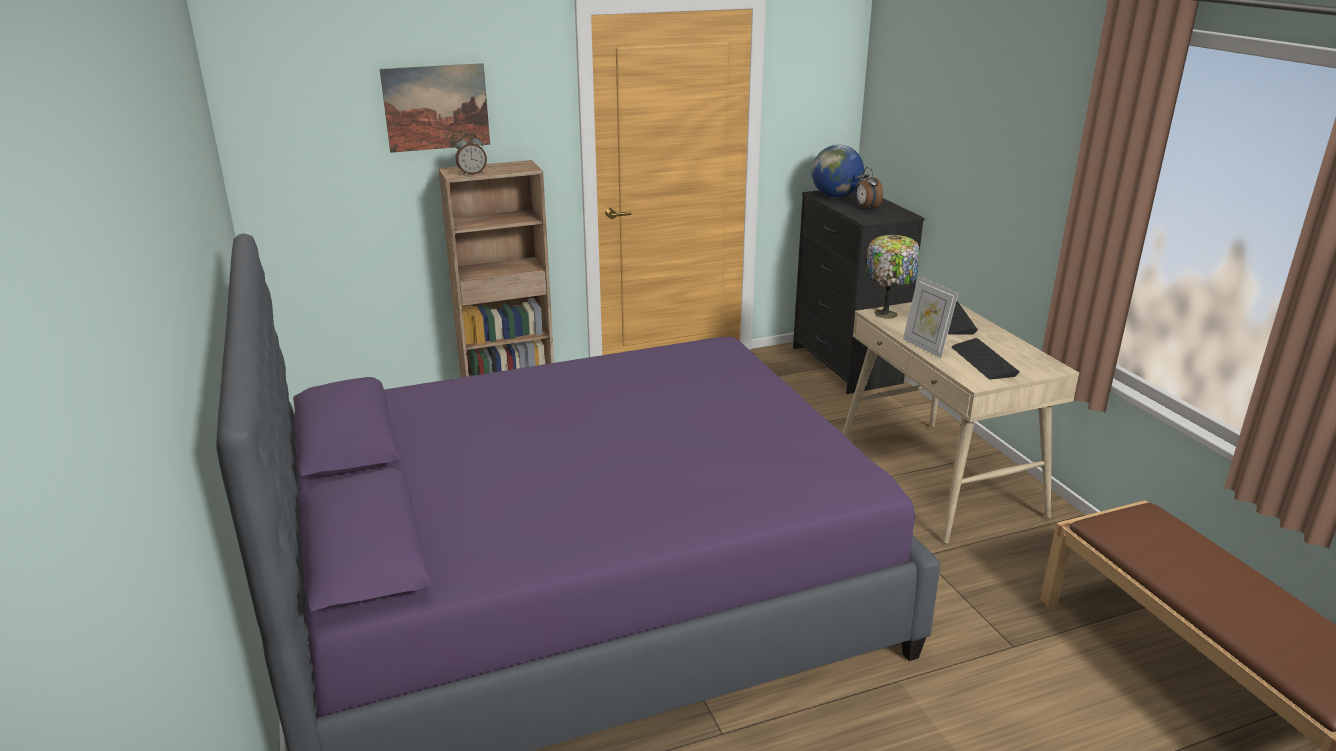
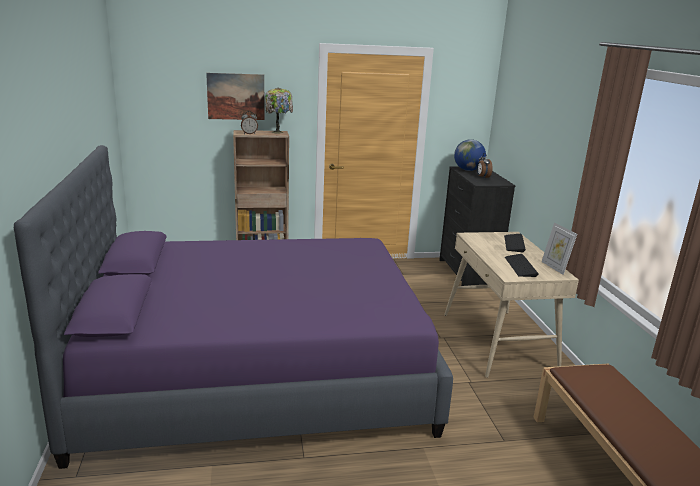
camera: 10 degrees right, 5 degrees down
(887, 313) = (475, 236): table lamp -> table lamp (278, 132)
(925, 347) = (488, 255): picture frame -> picture frame (555, 267)

